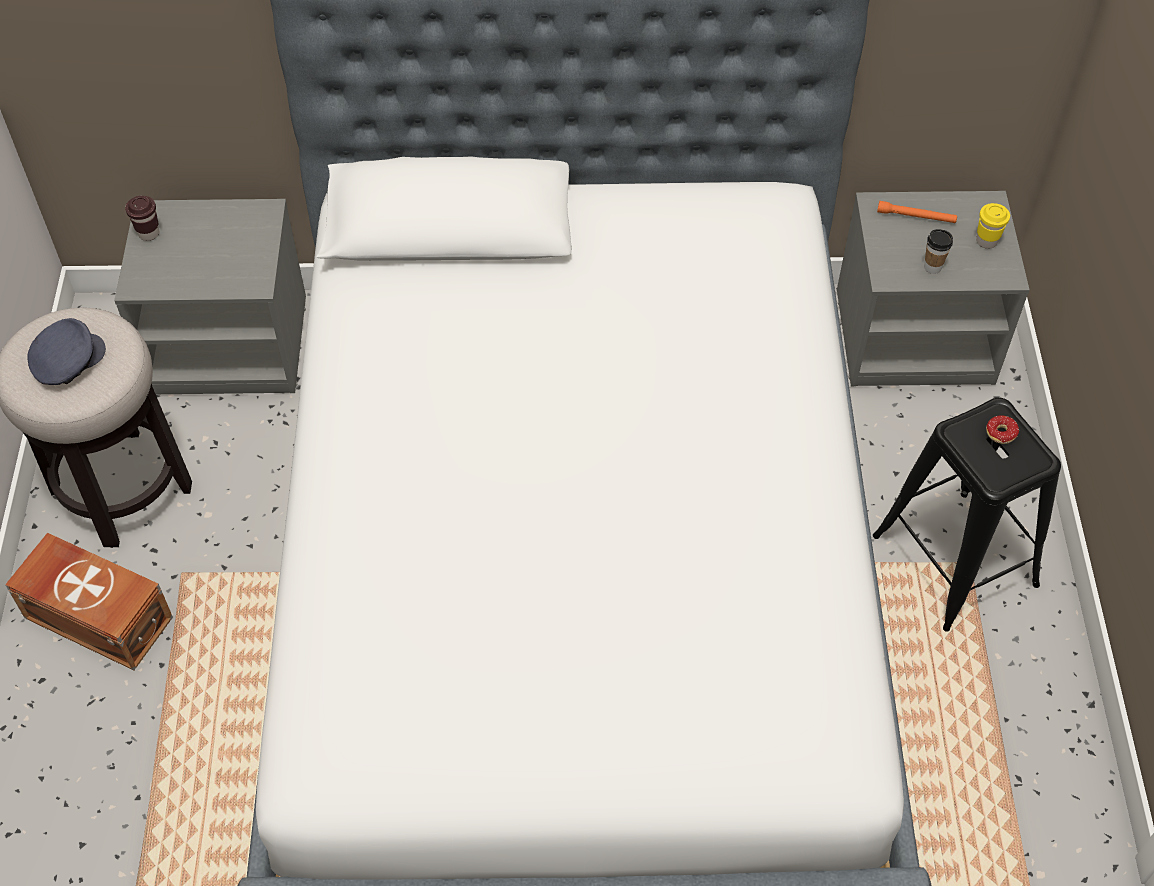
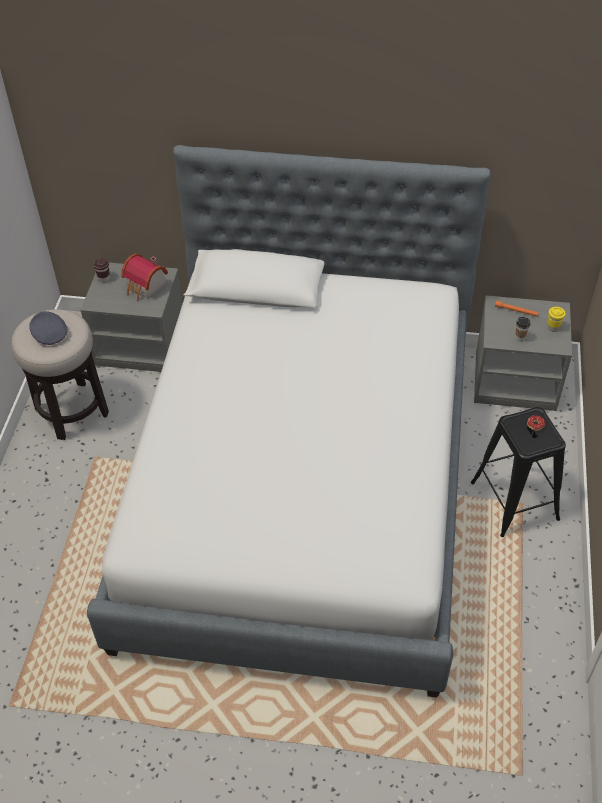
camera: 10 degrees right, 5 degrees down
(67, 361) = (49, 334): grey cap -> grey cap turned 90 degrees counterclockwise
(98, 615) = (48, 472): brown storage box -> none
(231, 242) = (145, 287): none -> toy house

